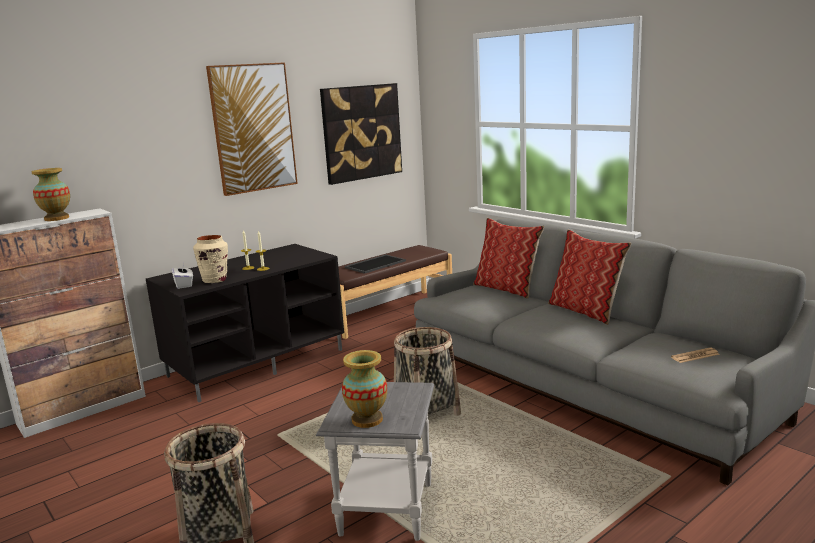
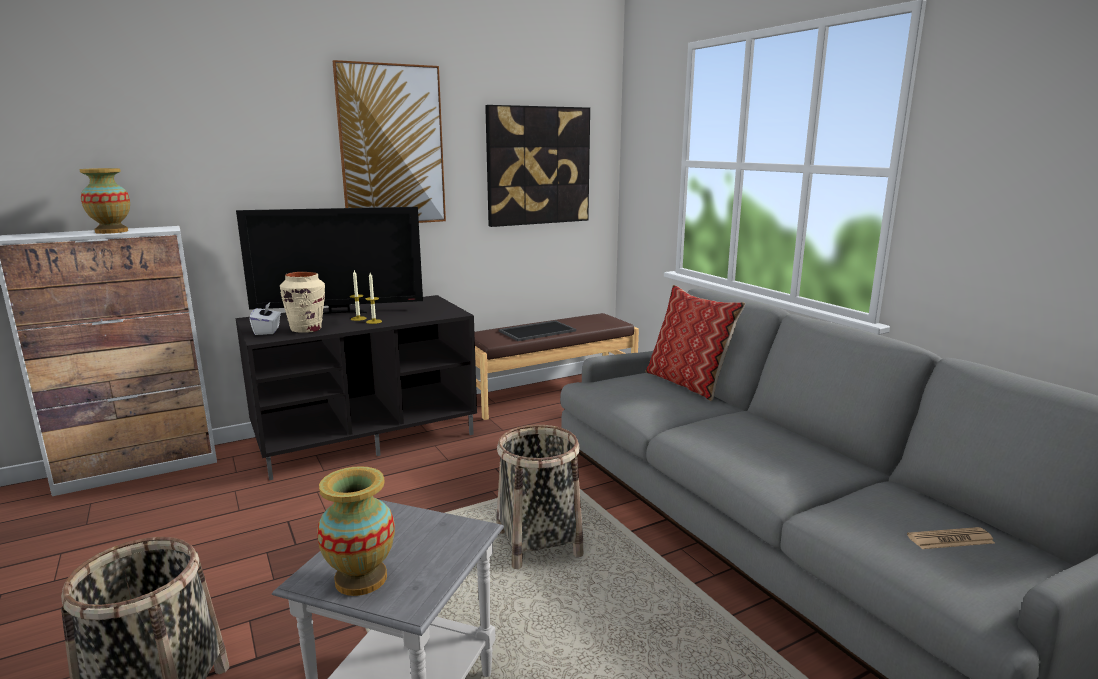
camera: 10 degrees right, 0 degrees up
(228, 265) = (339, 313): none -> television
(586, 311) = (788, 432): pillow -> none

